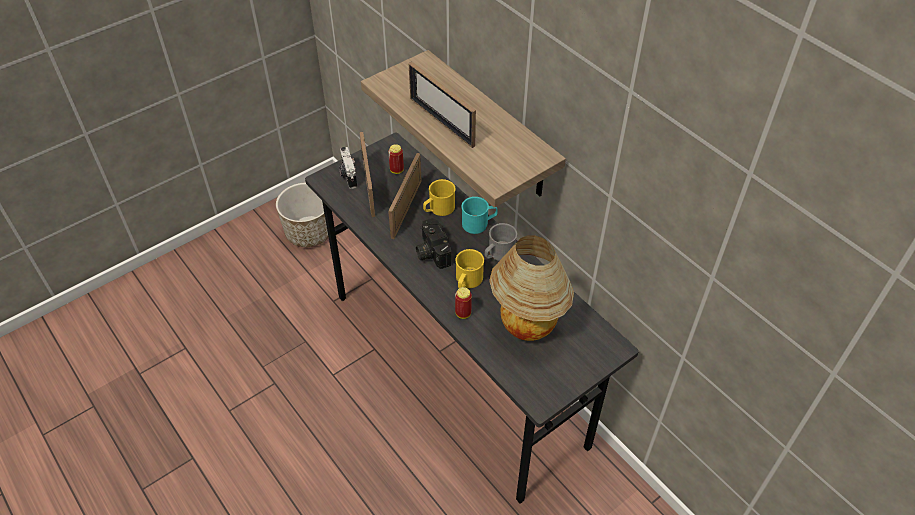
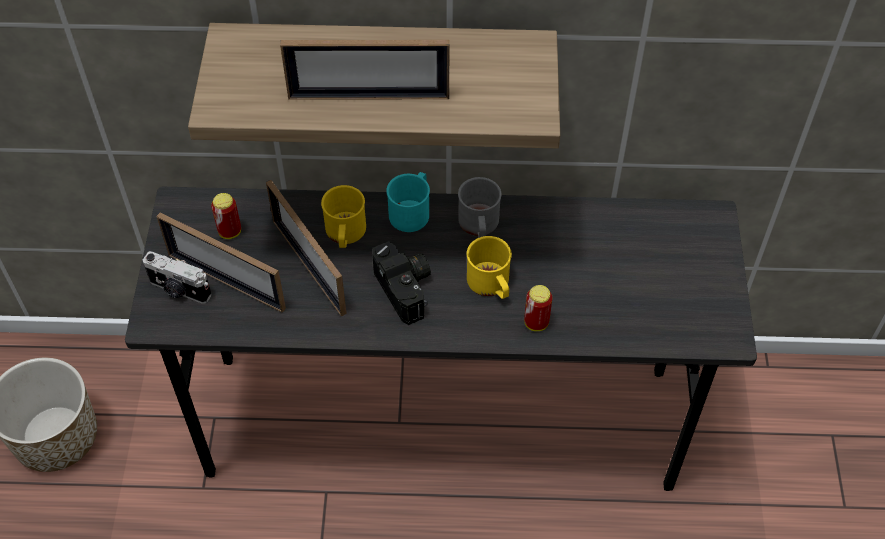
camera: 50 degrees left, 5 degrees up
(431, 251) = (407, 289): camera -> camera turned 135 degrees counterclockwise
(526, 326) = (612, 276): table lamp -> none

